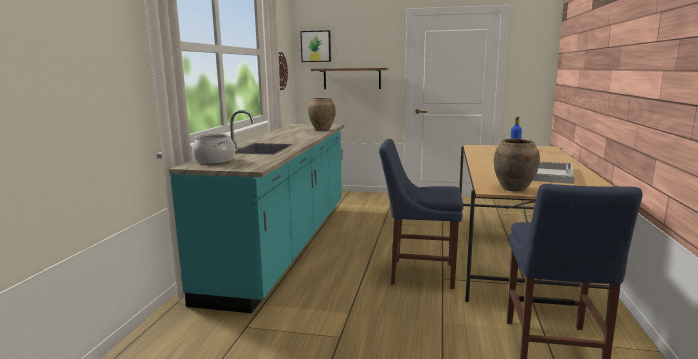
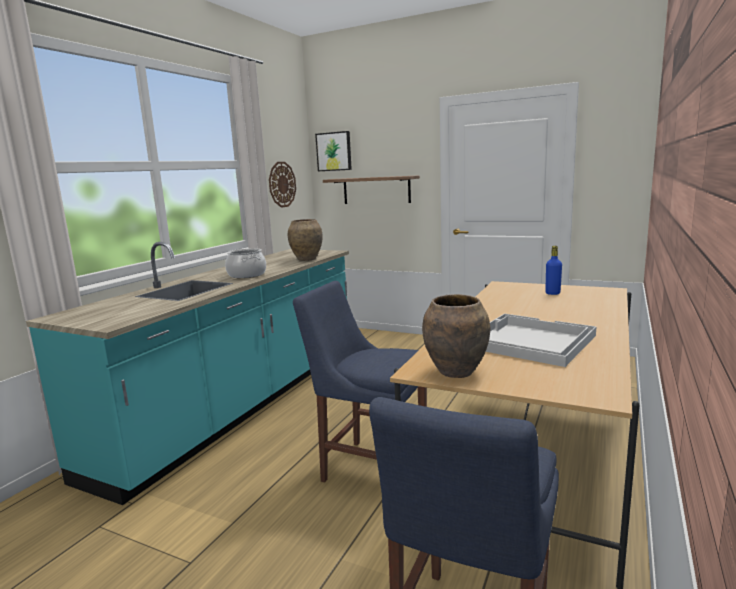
camera: 15 degrees right, 0 degrees up
(214, 160) = (96, 309): cooking pot -> cooking pot (246, 275)

